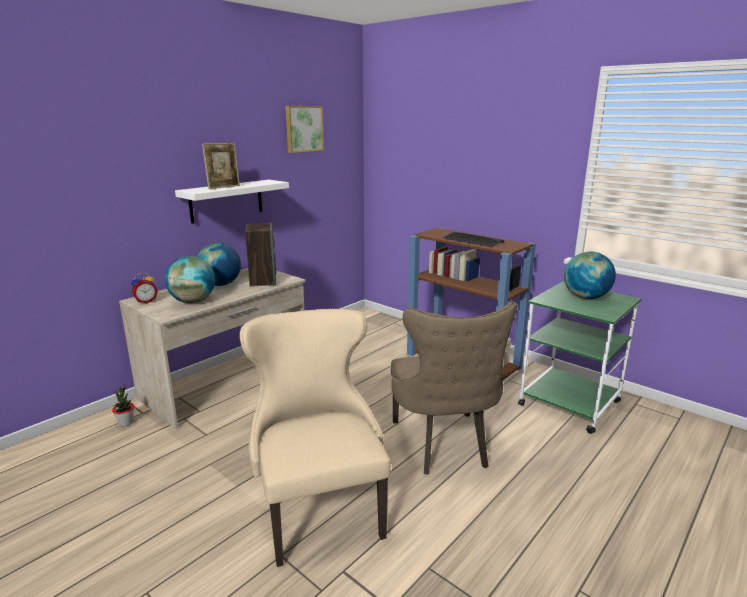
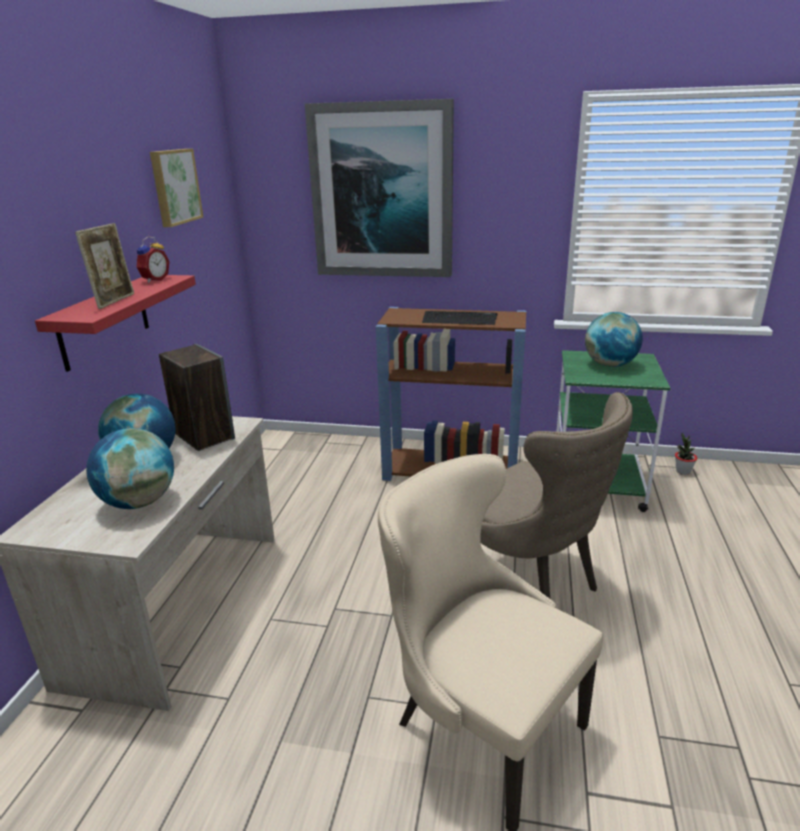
camera: 30 degrees left, 5 degrees up
(126, 422) = (69, 739): potted plant -> potted plant (683, 471)
(145, 301) = (50, 527): alarm clock -> alarm clock (154, 280)
(226, 201) = (104, 321): white shelf -> red shelf
(449, 142) = (382, 192): none -> picture

